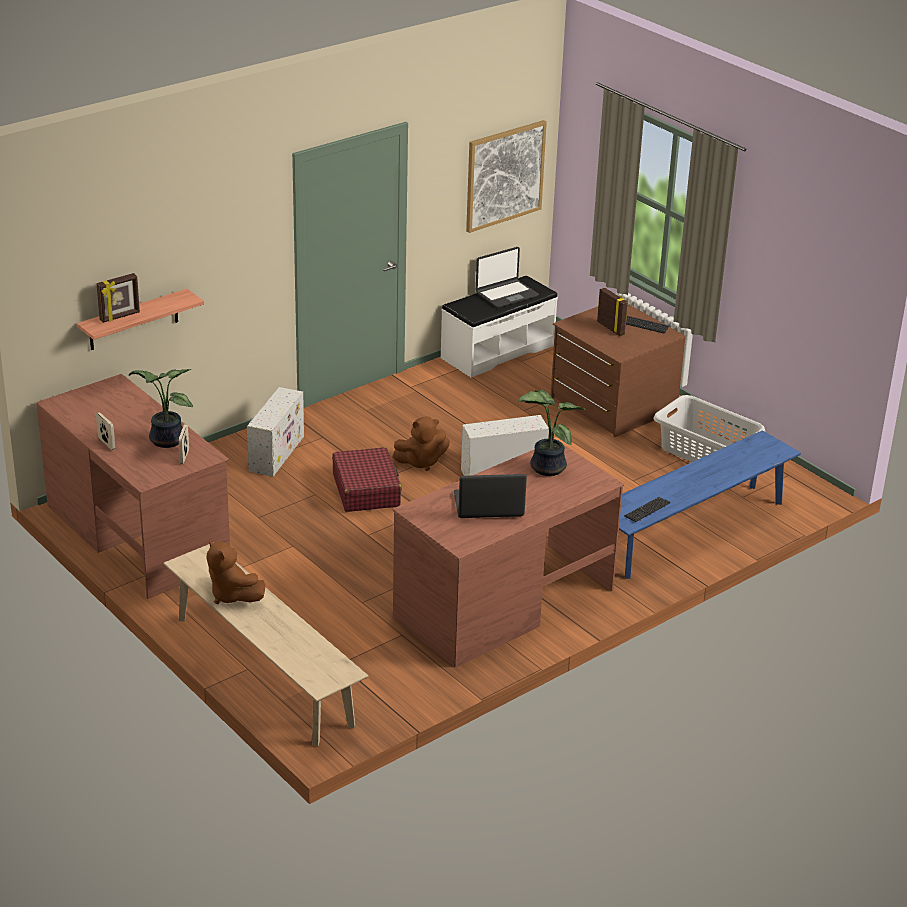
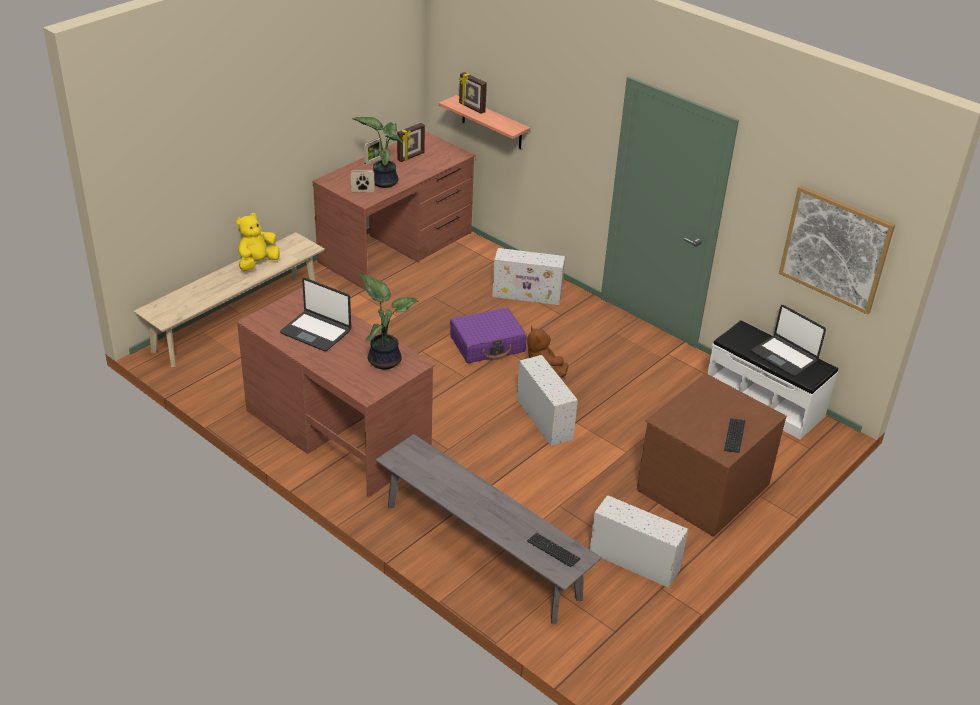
camera: 80 degrees right, 5 degrees up
(232, 595) = (257, 263): brown plush toy -> yellow plush toy
(366, 490) = (487, 344): red suitcase -> purple suitcase
(488, 506) = (316, 331): laptop -> laptop turned 135 degrees clockwise
(611, 328) = (715, 412): picture frame -> picture frame (411, 157)
(647, 510) = (417, 470): keyboard -> keyboard (553, 550)
(692, 530) = (481, 551): blue bench -> grey bench
(705, 453) = (633, 560): grey laundry basket -> white storage box

